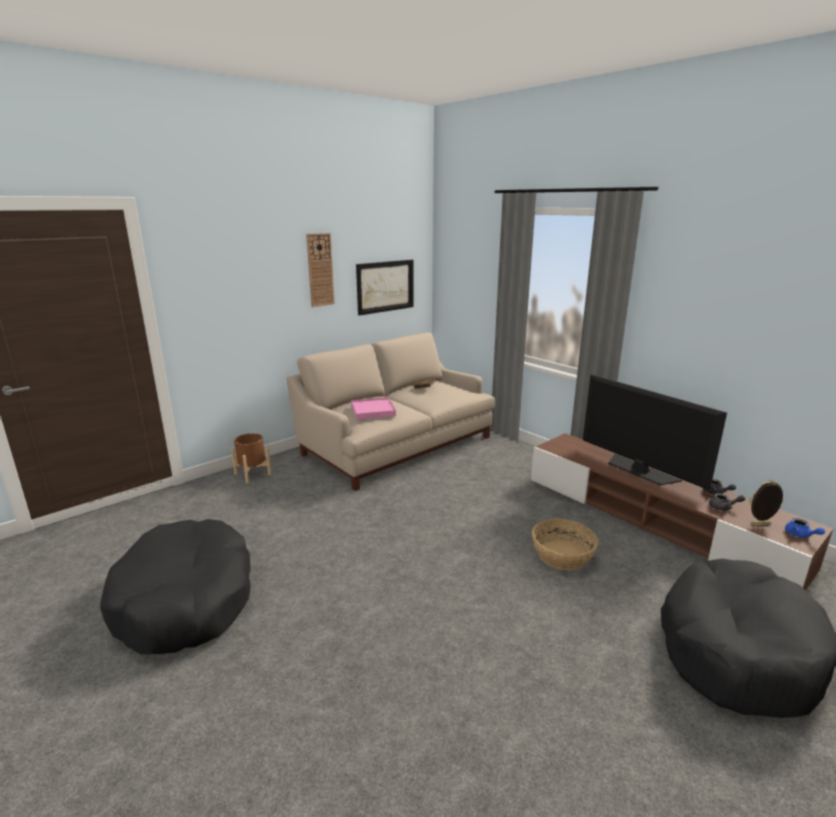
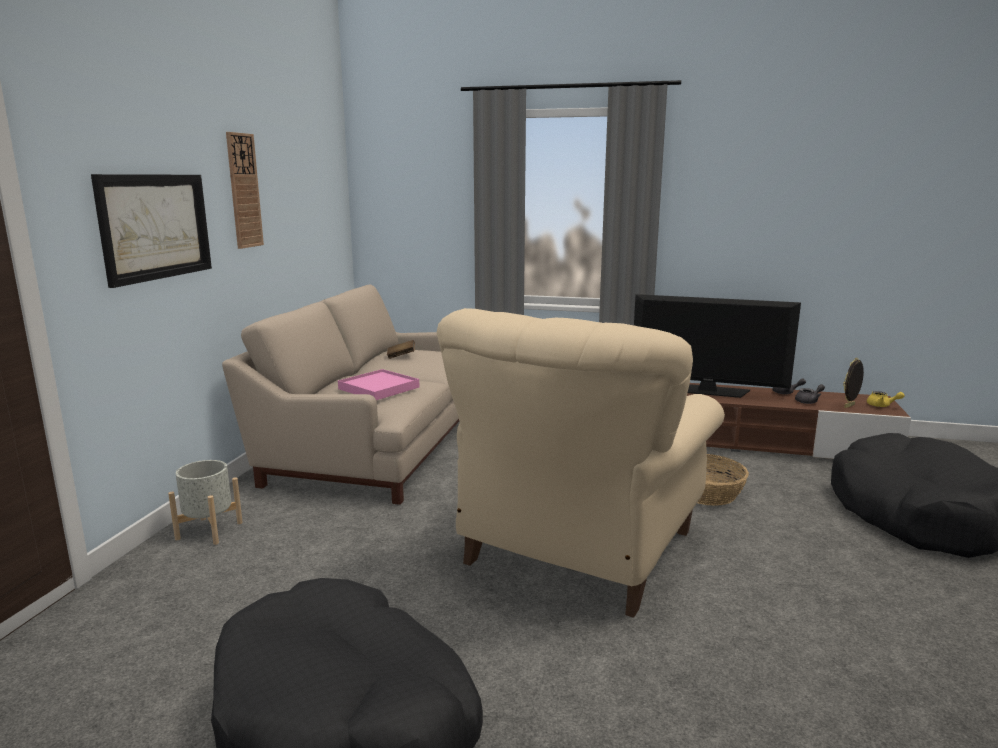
camera: 35 degrees left, 5 degrees down
(253, 474) = (209, 530): brown planter -> grey planter
(385, 286) = (310, 221): picture -> picture (155, 226)
(412, 560) = (577, 550): none -> beige armchair
(800, 535) = (882, 405): blue teapot -> yellow teapot

